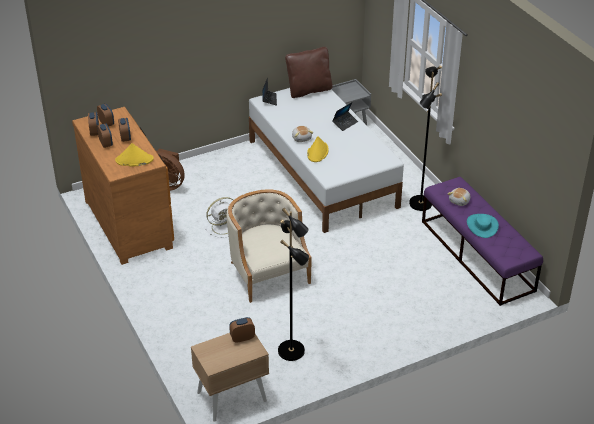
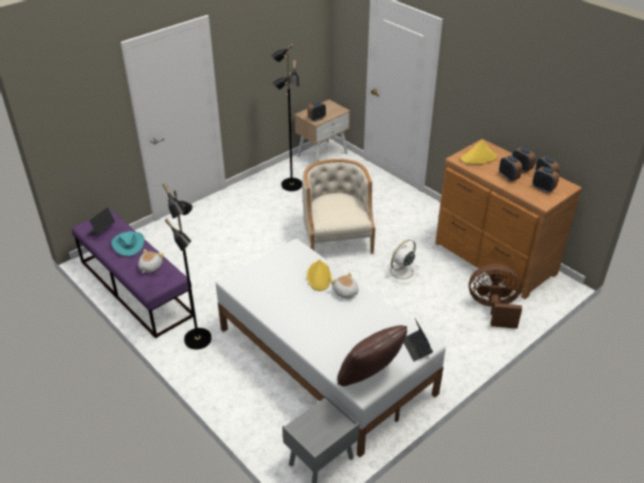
camera: 165 degrees right, 0 degrees up
(267, 272) = (337, 237): beige armchair -> beige armchair turned 150 degrees counterclockwise
(345, 123) = (299, 326): laptop -> laptop (101, 230)

